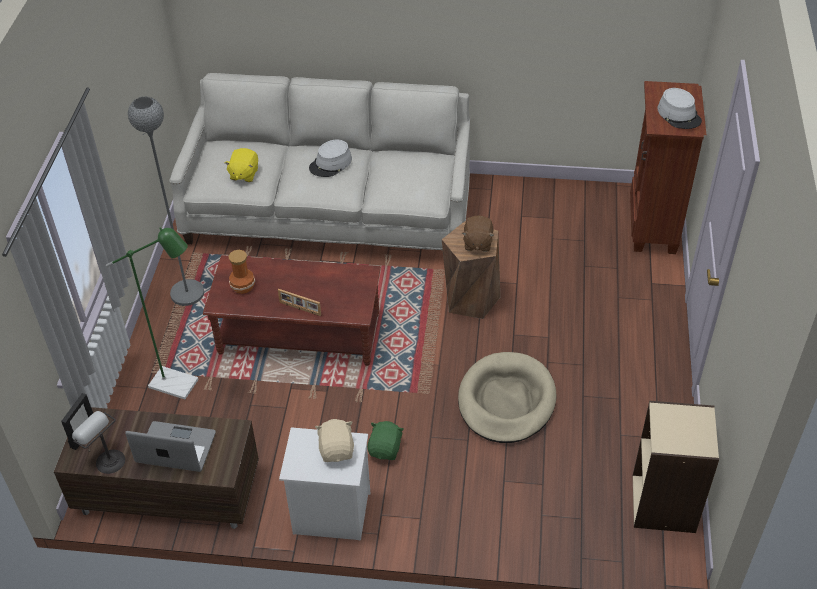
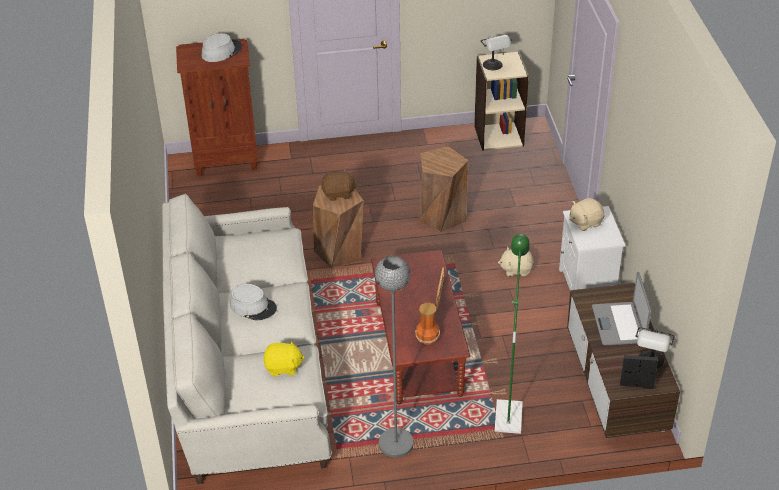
camera: 105 degrees left, 5 degrees down
(385, 449) = (516, 269): green plush toy -> beige plush toy
(506, 401) = (442, 215): beige dog bed -> brown stool
(679, 419) = (494, 67): none -> table lamp

